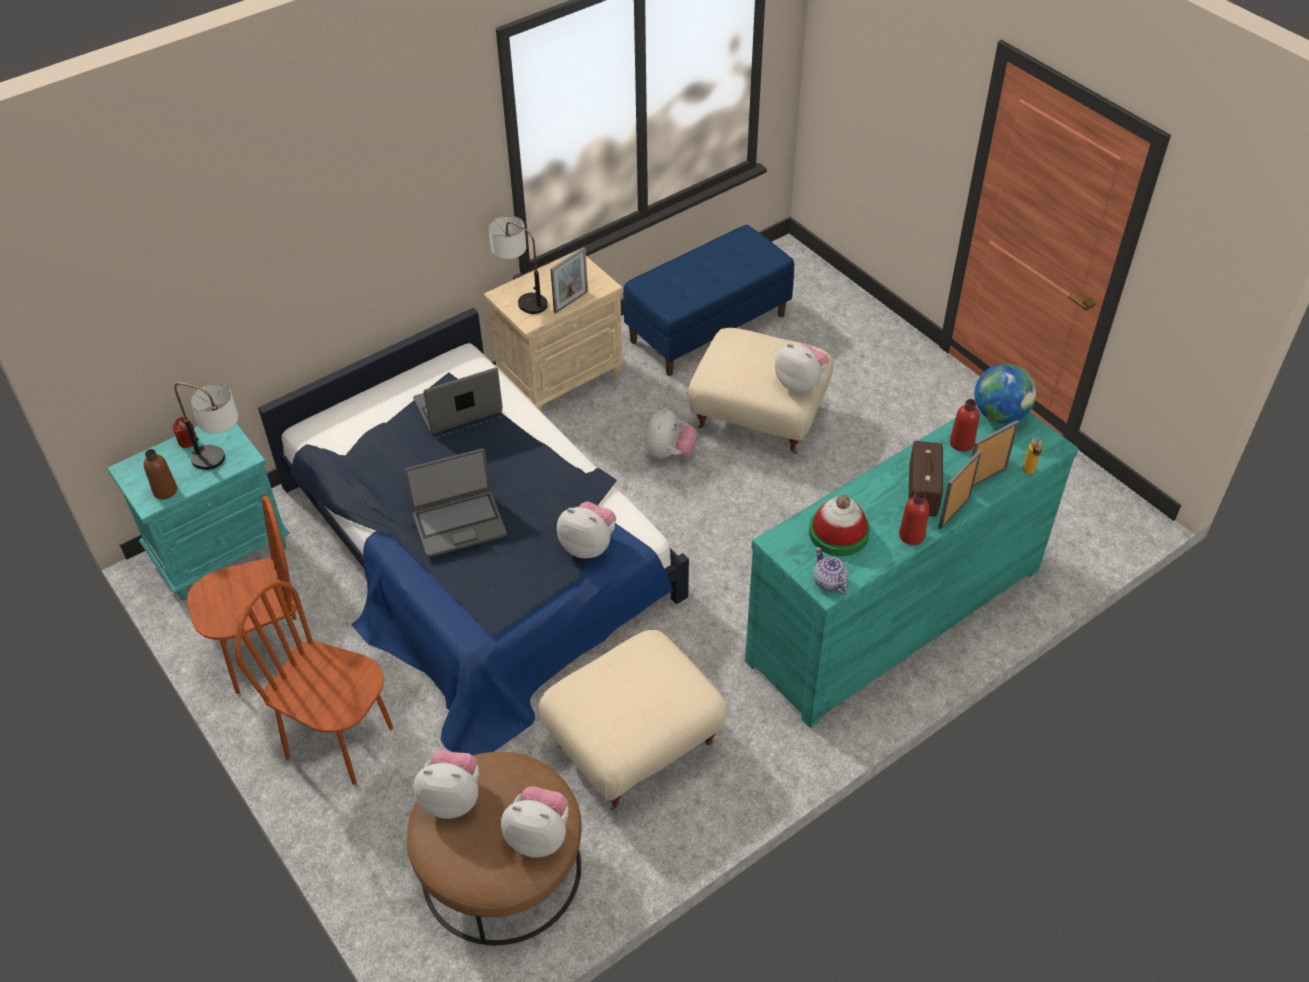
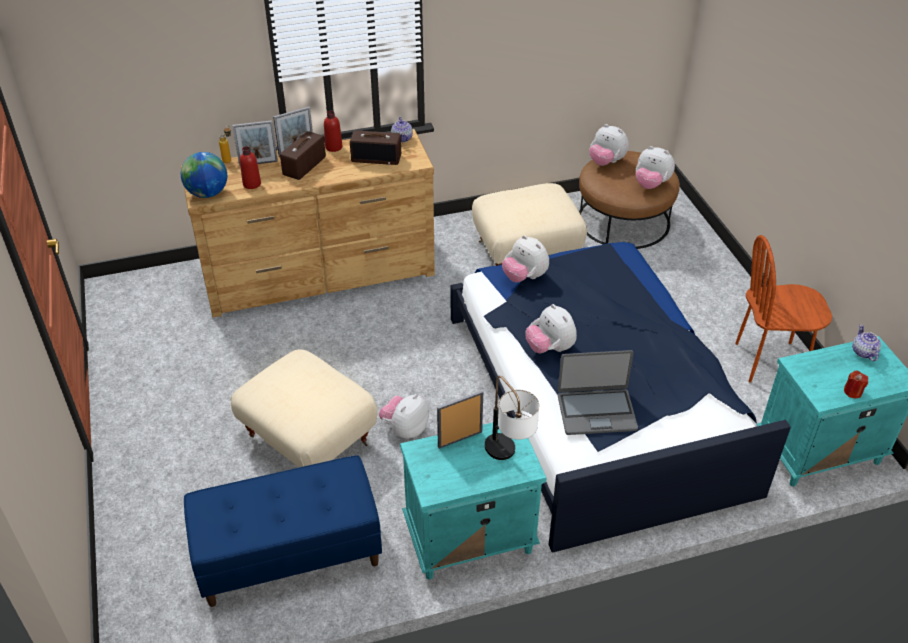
camera: 160 degrees left, 5 degrees down
(165, 491) = (863, 352): brown bottle -> teapot
(223, 462) = (816, 364): table lamp -> none
(340, 741) = (715, 298): brown chair -> none
(459, 524) = (617, 310): laptop -> none
(561, 378) = (468, 539): beige nightstand -> turquoise nightstand
(800, 383) = (283, 364): plush toy -> plush toy (550, 348)
(838, 533) = (377, 158): hat -> radio
(893, 613) = (320, 275): turquoise dresser -> brown dresser

